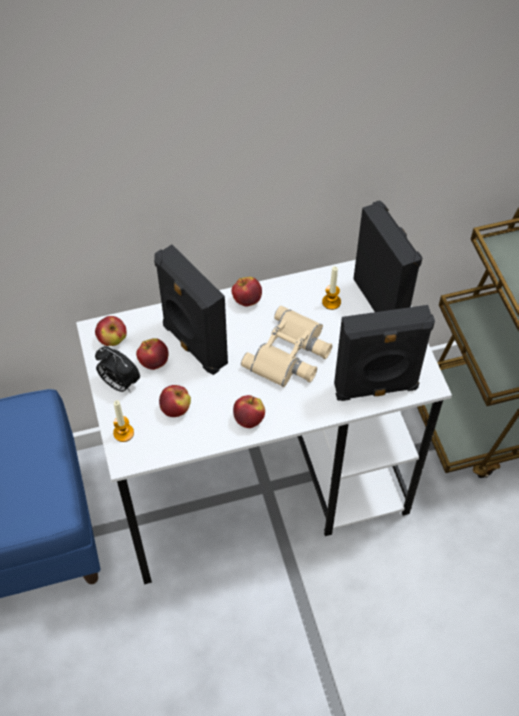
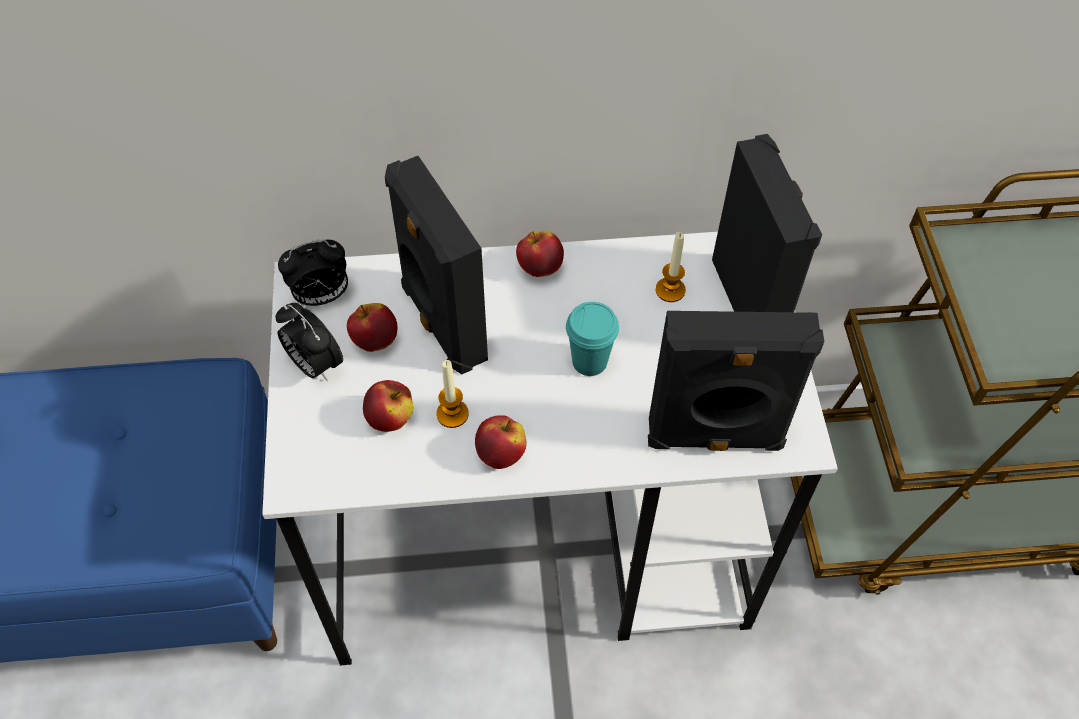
camera: 10 degrees right, 0 degrees up
(112, 340) = (321, 297): apple -> alarm clock
(123, 433) = (300, 443): candle -> candle (452, 414)
(290, 354) = (589, 361): beige binoculars -> turquoise cup

